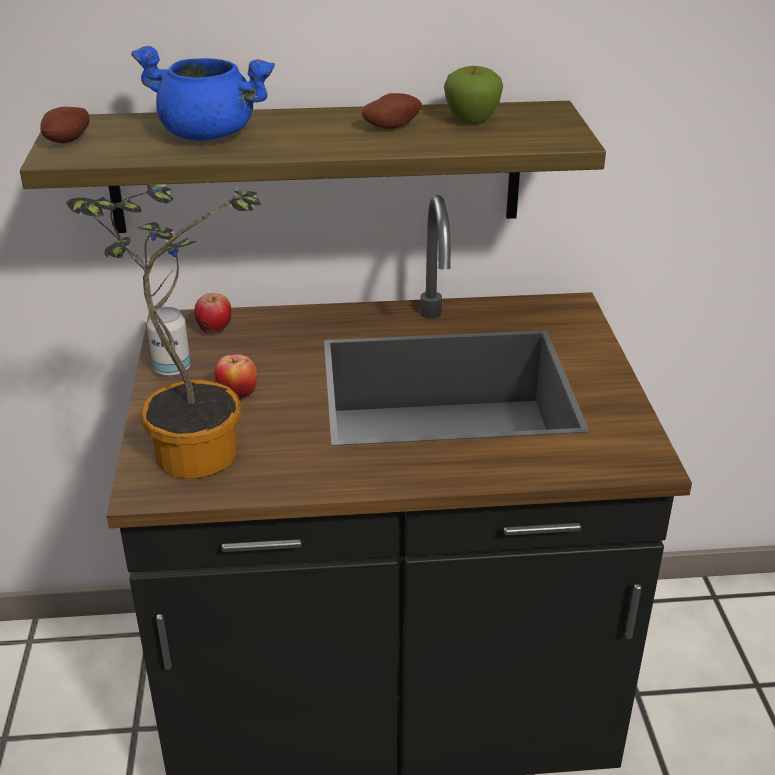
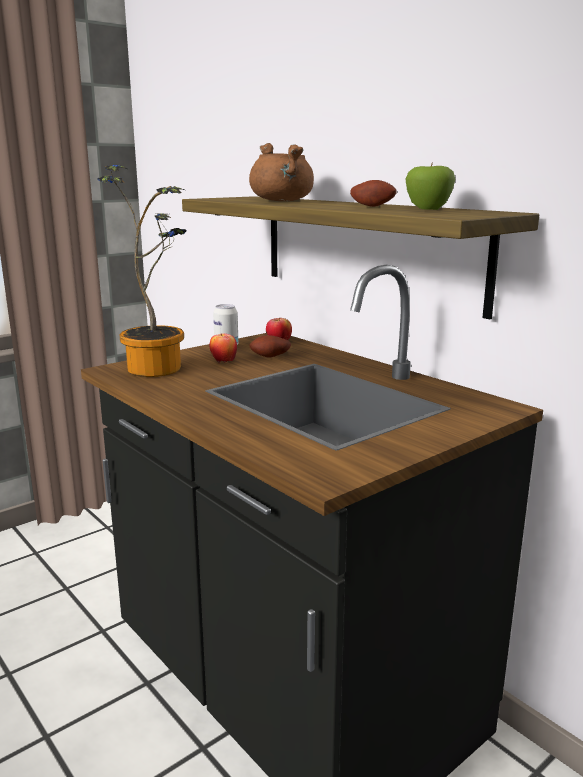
camera: 55 degrees right, 15 degrees down
(70, 142) = (227, 197): potato -> potato (270, 357)
(211, 134) = (283, 201): blue cooking pot -> brown cooking pot

